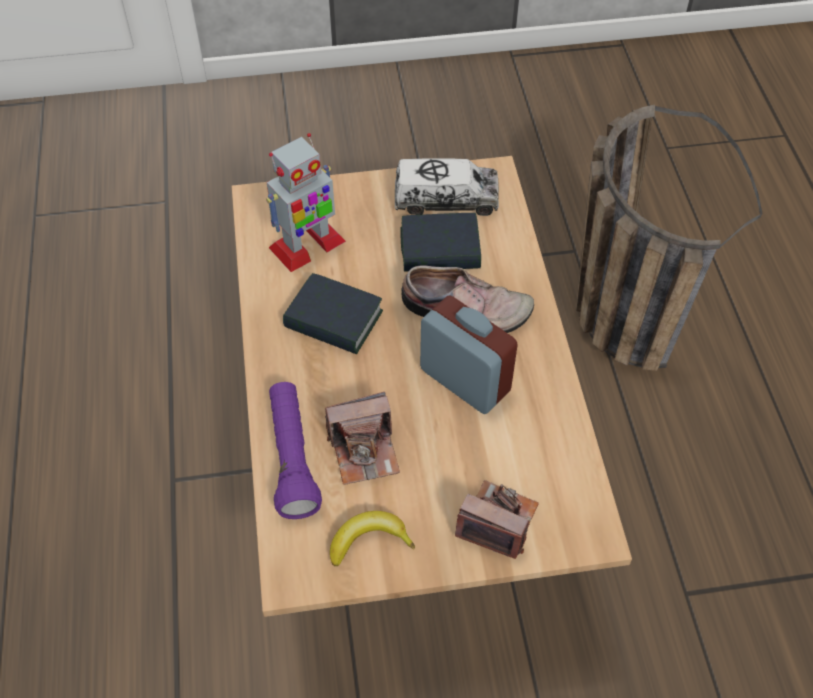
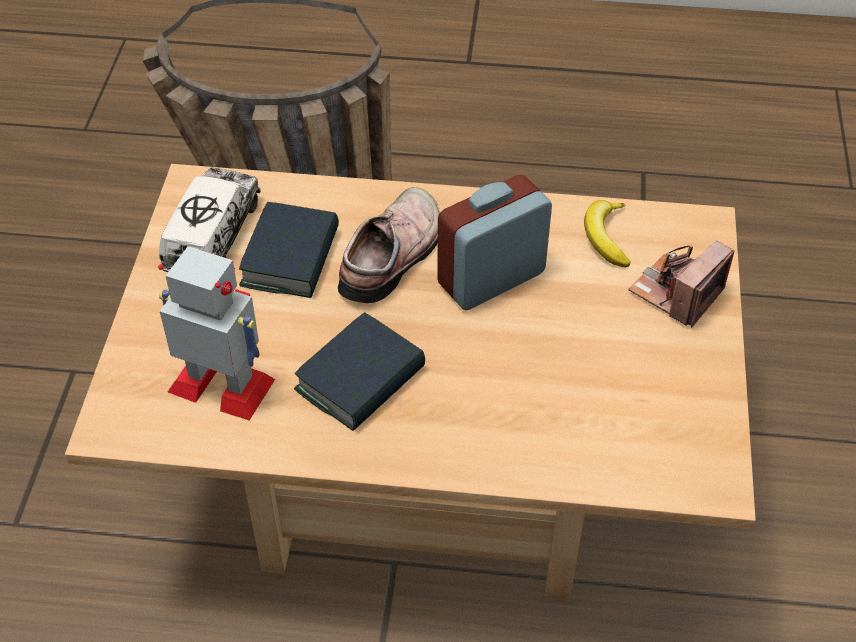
camera: 75 degrees left, 5 degrees down
(292, 458) = (555, 457): purple flashlight -> none
(306, 245) = (223, 385): toy robot -> toy robot turned 45 degrees counterclockwise
(364, 451) = (563, 386): camera -> none
(369, 541) = (682, 404): banana -> banana (606, 237)

